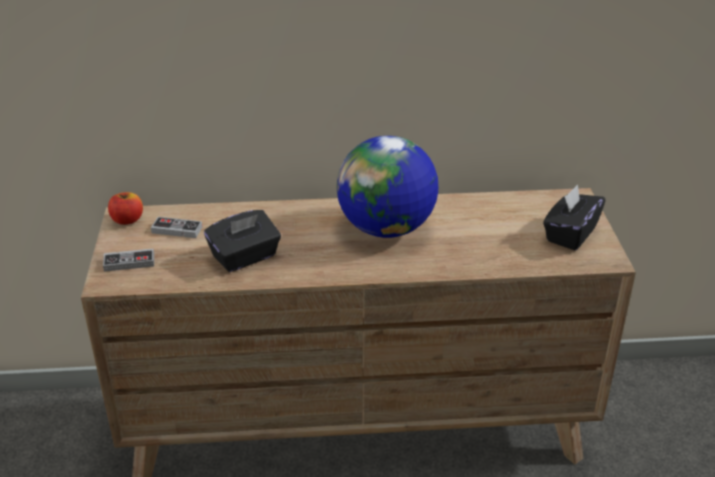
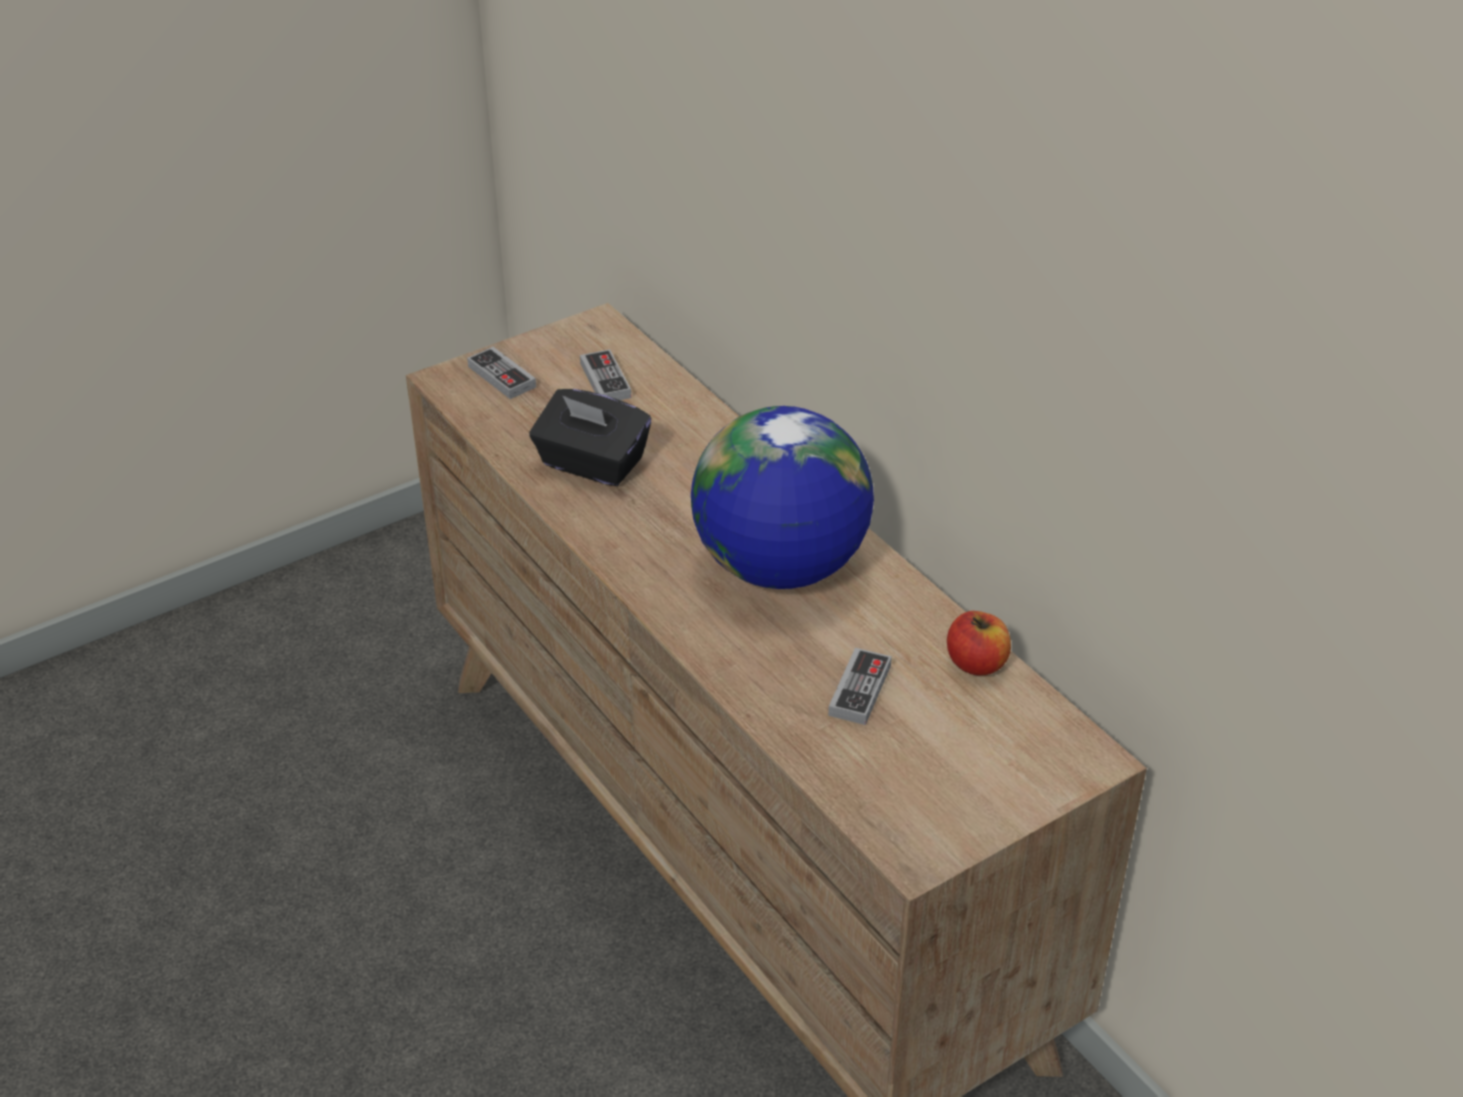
camera: 60 degrees right, 5 degrees up
(127, 220) = (592, 332): apple -> apple (976, 663)
(492, 237) = (860, 690): none -> game controller
(570, 234) = (955, 782): black tissue box -> none

